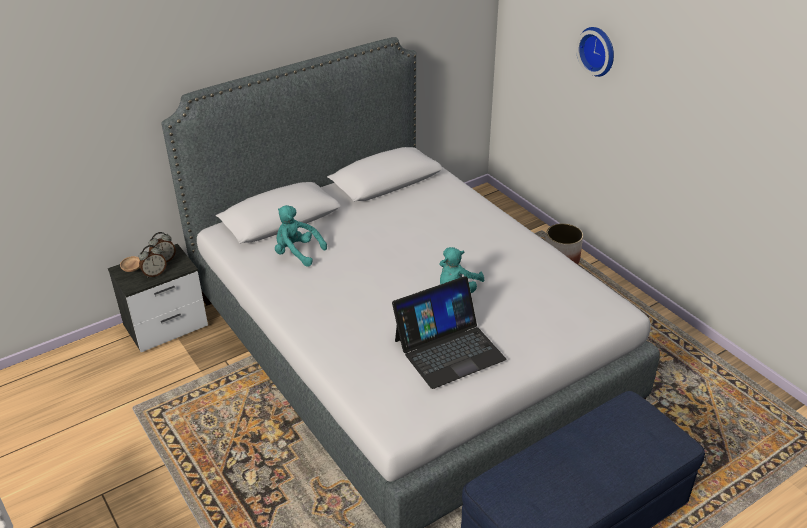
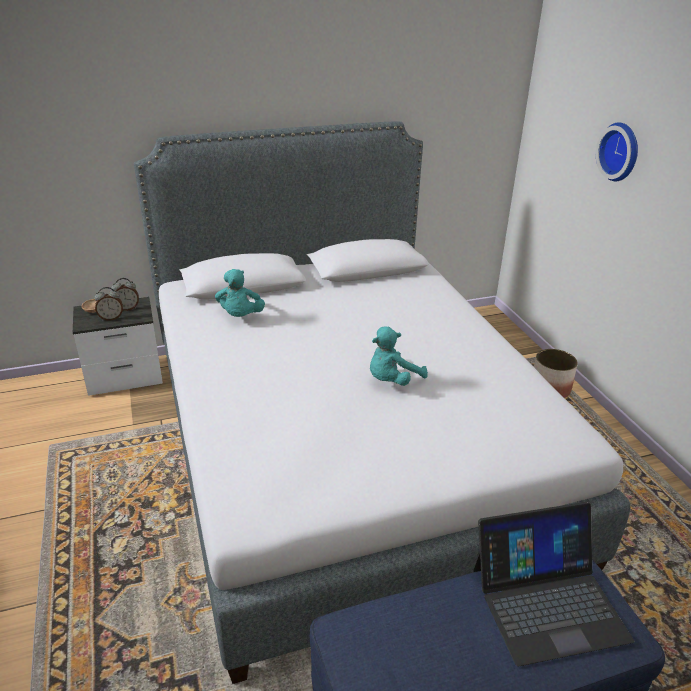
camera: 15 degrees right, 5 degrees down
(297, 253) = (240, 316): turquoise plush toy -> turquoise plush toy turned 135 degrees counterclockwise
(448, 349) = (349, 442): laptop -> laptop (547, 602)

